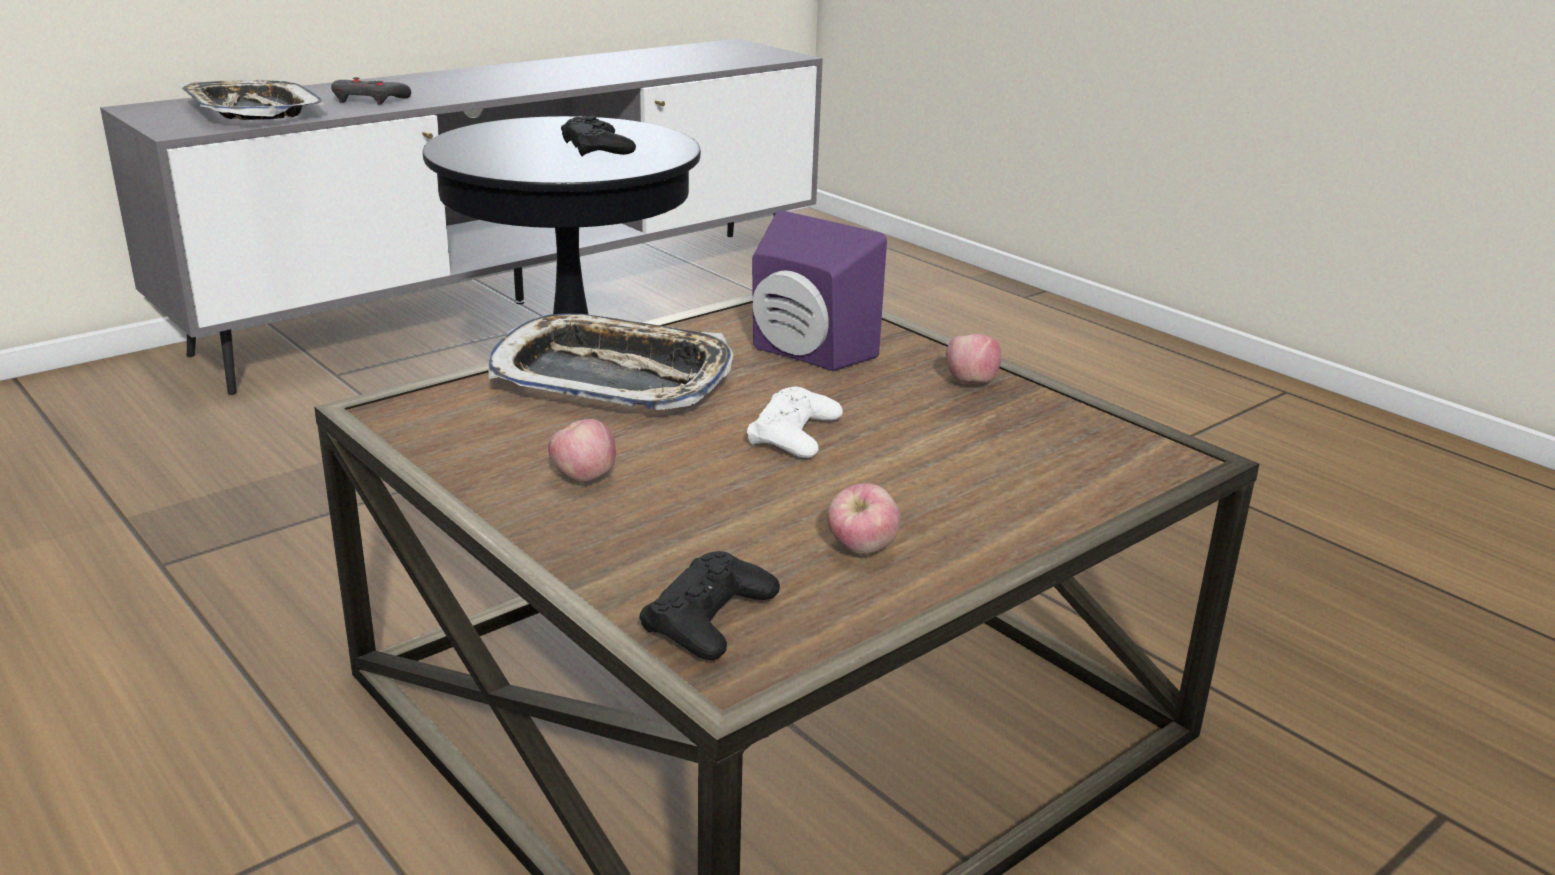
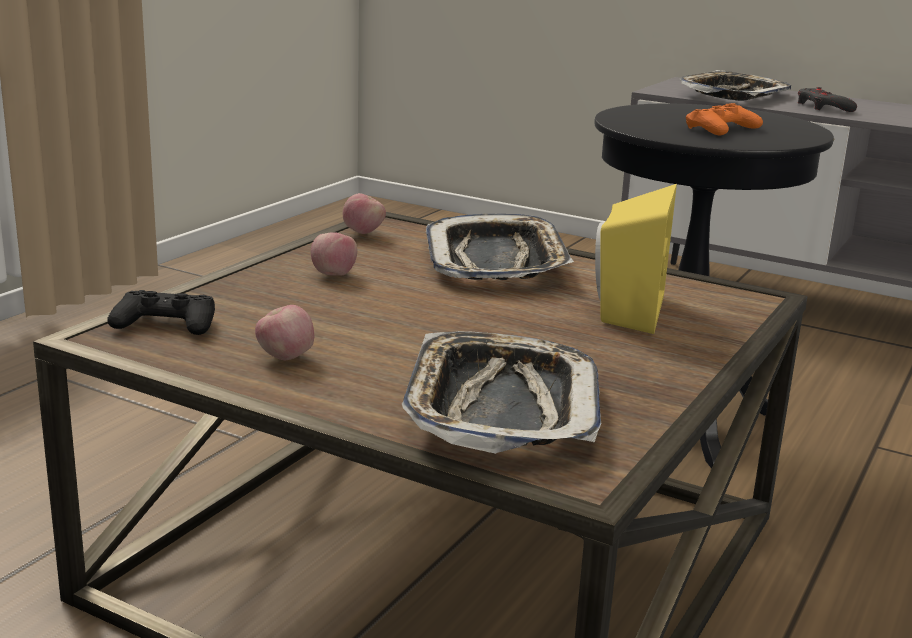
camera: 70 degrees right, 5 degrees down
(597, 147) = (722, 129): black game controller -> orange game controller
(795, 434) = (463, 321): white game controller -> none
(804, 355) = (624, 310): purple speaker -> yellow speaker
(970, 382) = (650, 374): apple -> apple (364, 233)
(1032, 459) = (500, 406): none -> tray

